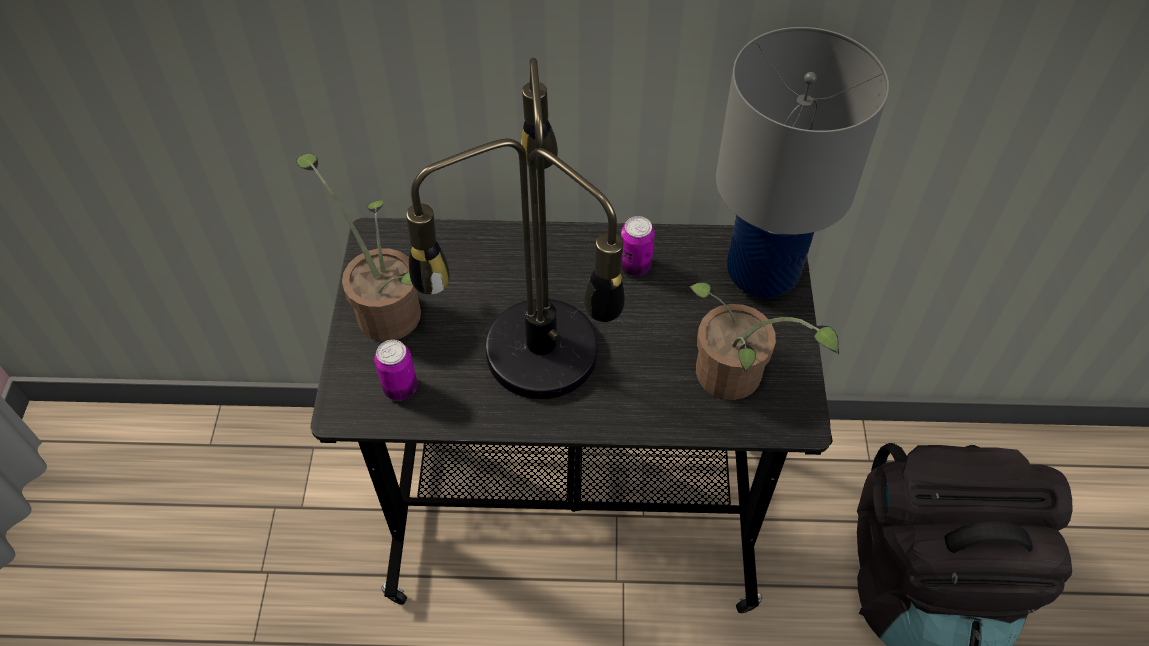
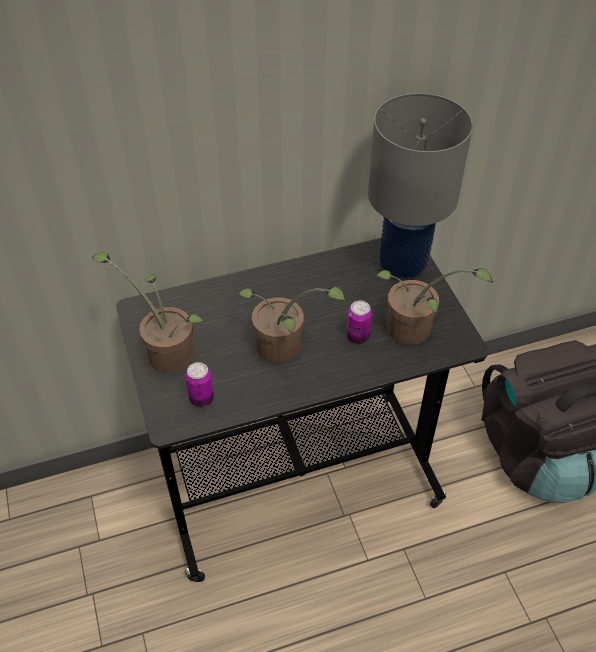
camera: 20 degrees left, 5 degrees down
(539, 351) = (283, 349): table lamp -> potted plant
(635, 266) = (321, 280): can -> can (357, 337)

